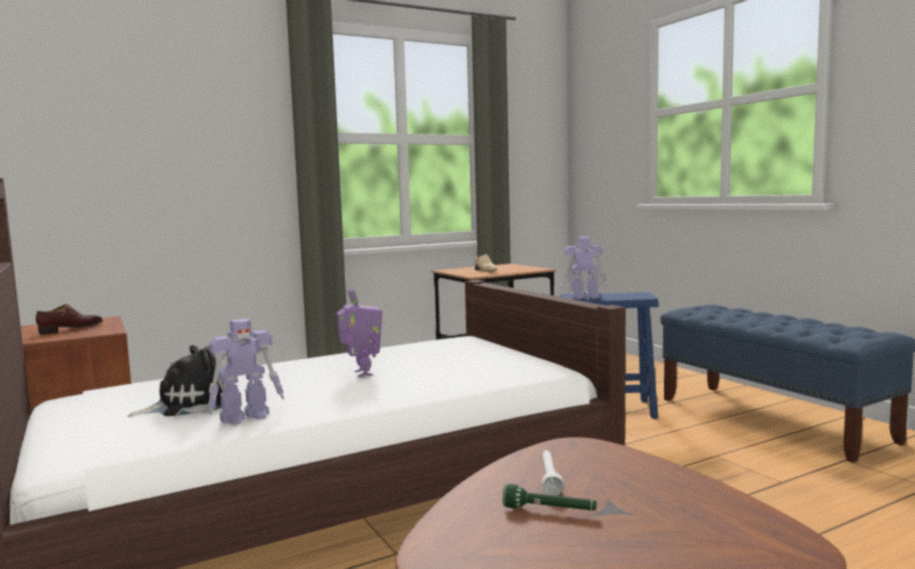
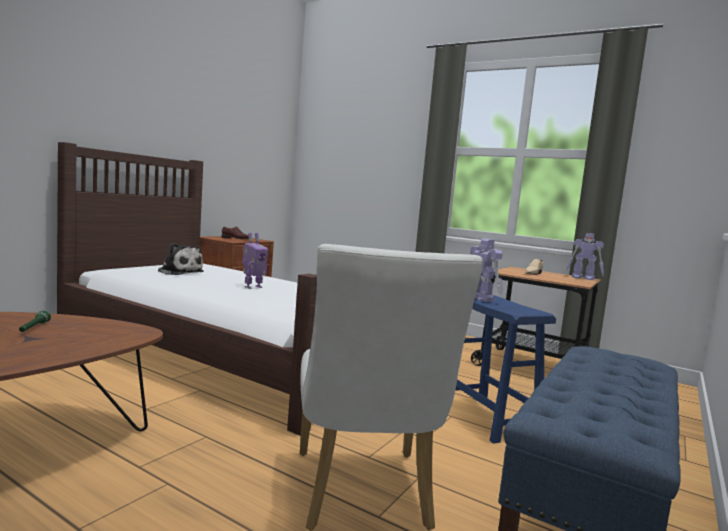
camera: 60 degrees right, 0 degrees up
(246, 417) = (161, 278): toy robot -> toy robot (583, 278)
(549, 478) = (82, 328): white flashlight -> none
(750, 482) = (363, 496): none -> white chair

